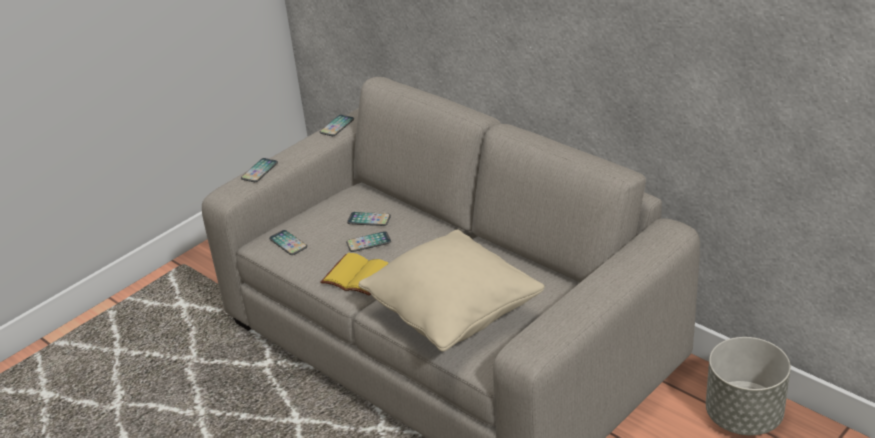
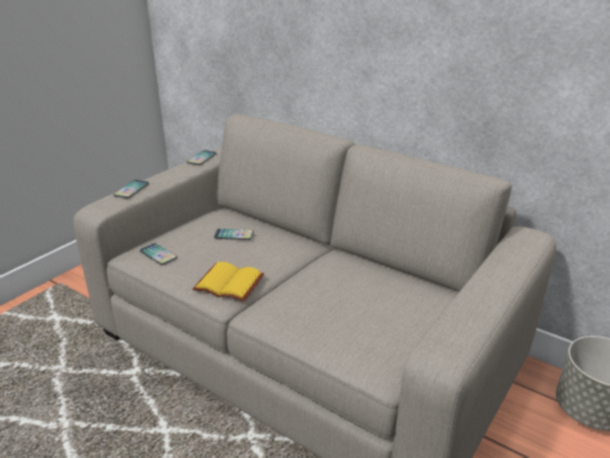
camera: 10 degrees left, 5 degrees down
(368, 242) = (236, 254): phone -> none
(453, 316) = (332, 320): beige pillow -> none

